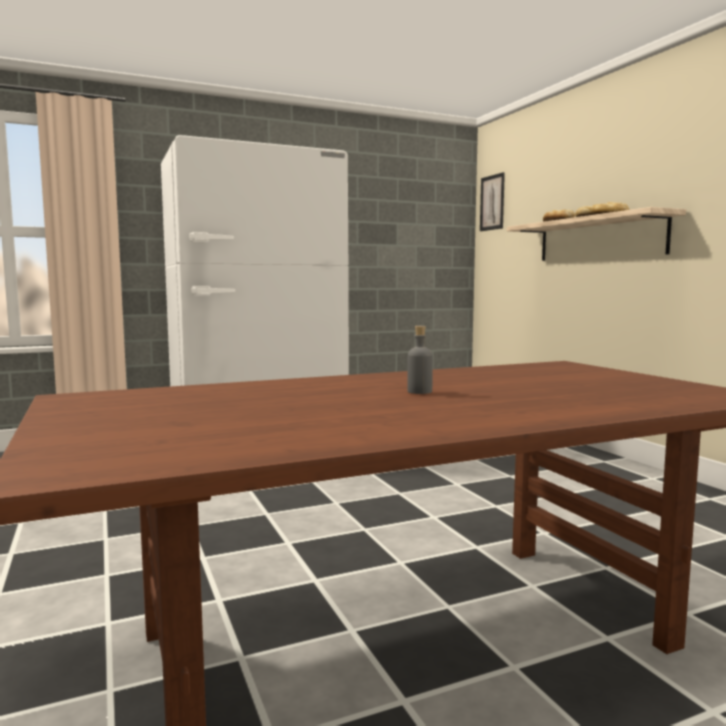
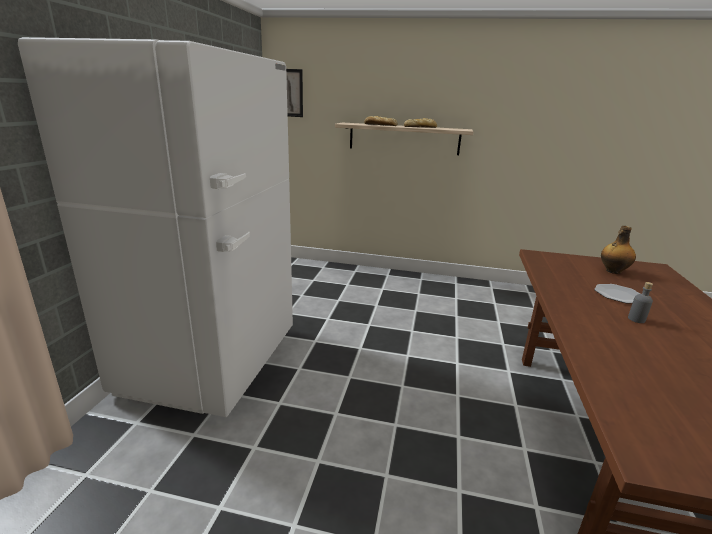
camera: 55 degrees left, 15 degrees up
(501, 386) = (618, 295): none -> plate
(612, 382) = (612, 271): none -> bottle

